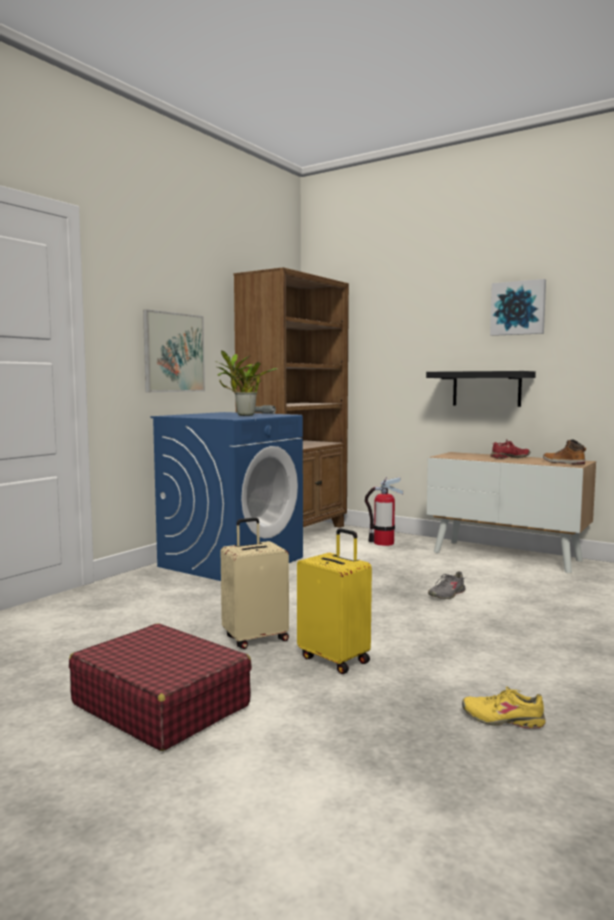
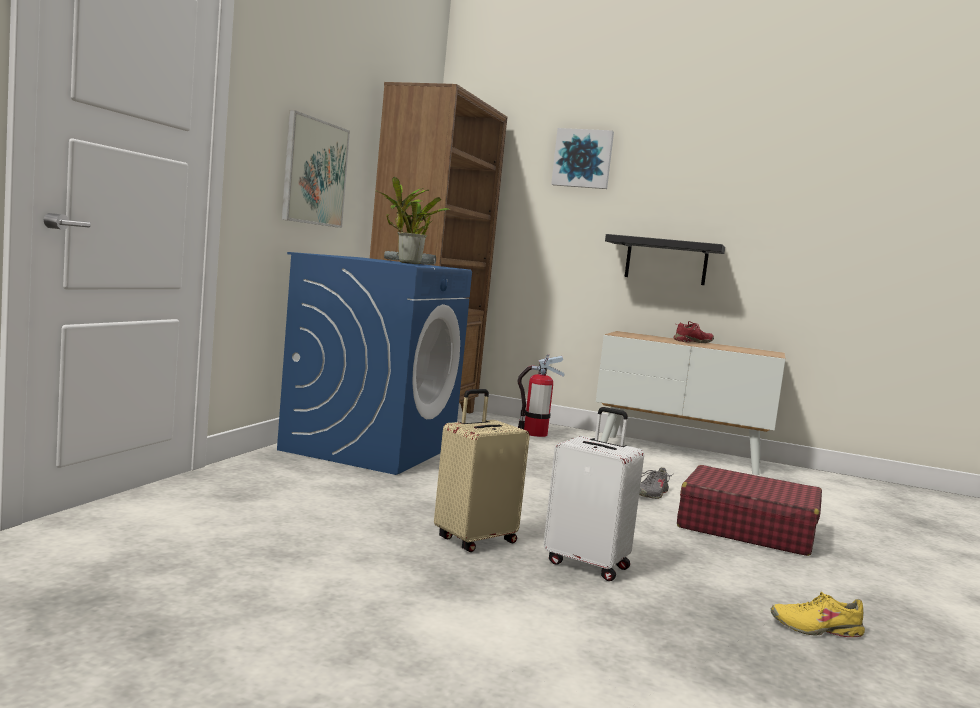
camera: 15 degrees left, 0 degrees up
(160, 704) = (421, 619): red suitcase -> red suitcase (746, 529)
(335, 659) = (587, 564): yellow suitcase -> white suitcase
(518, 308) = (712, 173): picture -> picture (583, 159)
(563, 463) = (756, 351): boot -> none

